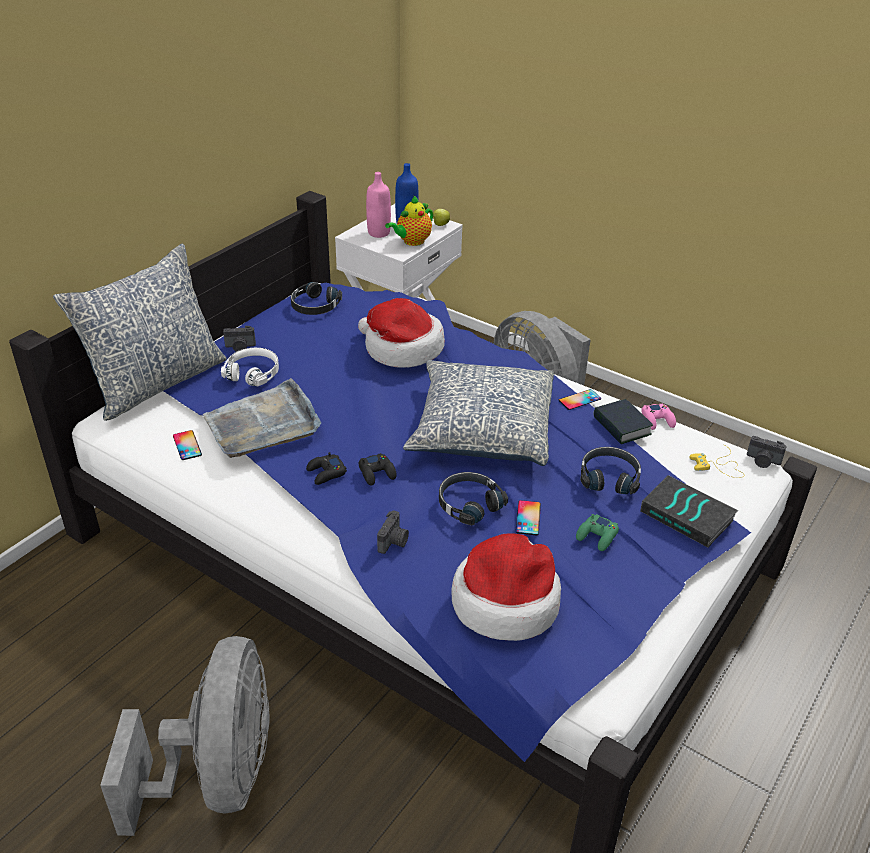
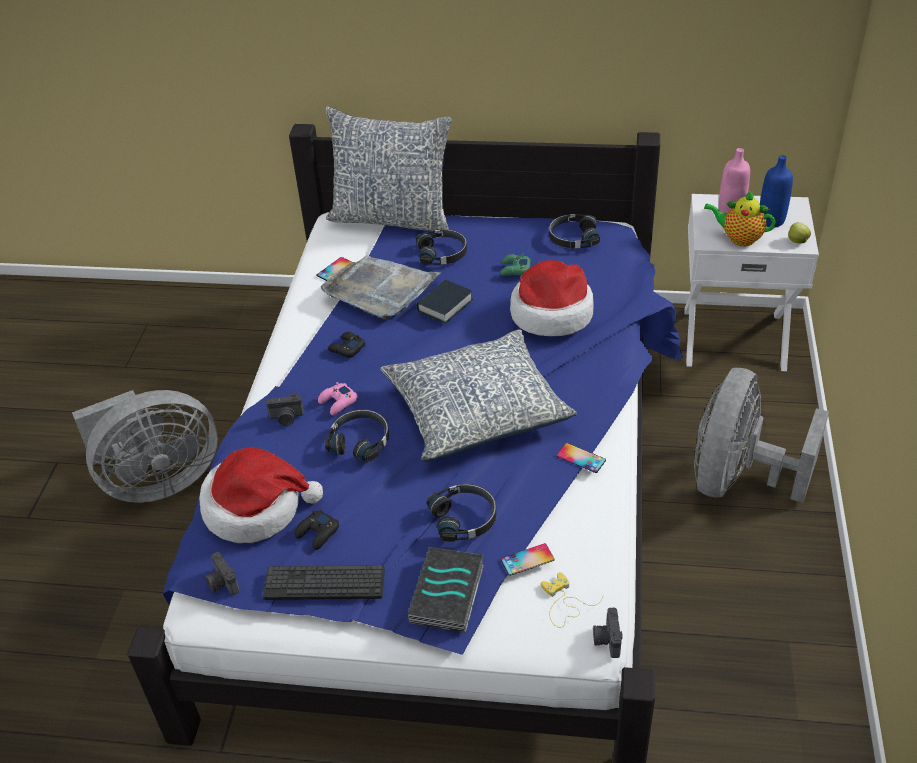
camera: 65 degrees right, 5 degrees up
(240, 347) = (473, 231): camera -> camera (222, 583)
(253, 373) = (442, 253): white headphones -> black headphones
(377, 473) = (363, 374): black game controller -> black game controller (317, 533)
(528, 518) = (366, 484): phone -> phone (527, 559)
(597, 536) = (372, 537): green game controller -> green game controller (514, 269)
(621, 426) = (561, 503): book -> book (445, 306)
(635, 584) = (324, 583): none -> keyboard
(657, 420) = (607, 531): pink game controller -> pink game controller (338, 402)

